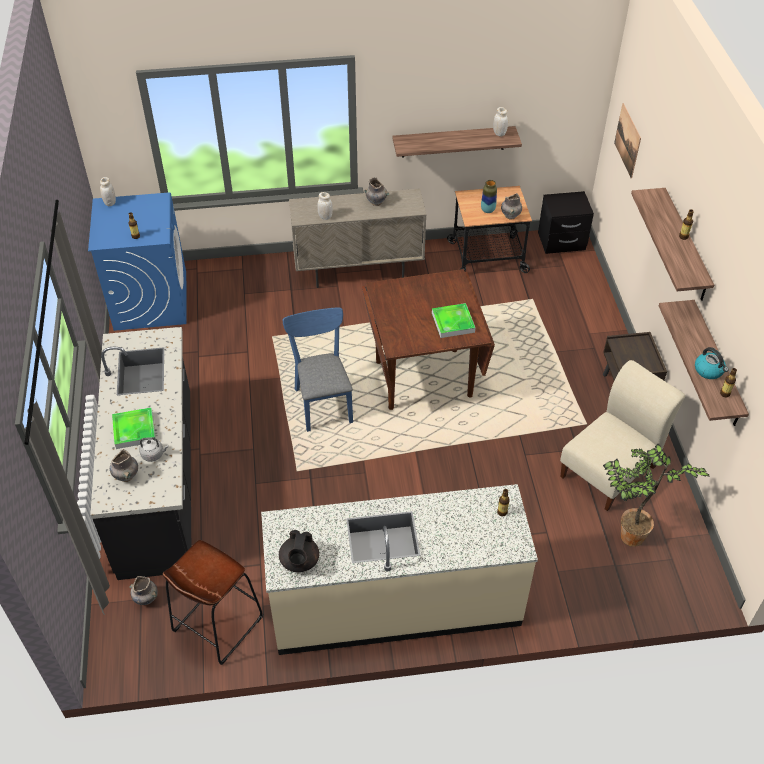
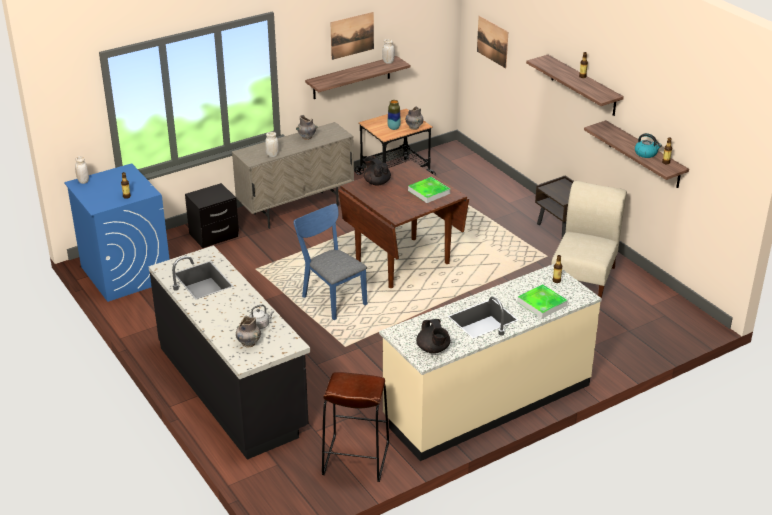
camera: 25 degrees left, 15 degrees down
(134, 430) = (230, 315): tray -> tray (542, 304)
(146, 598) = (281, 463): grey vase -> none
(406, 290) = (376, 182): none -> black teapot
(458, 96) = (352, 35): none -> picture
(562, 242) = (446, 153): black nightstand -> black nightstand (214, 236)
(628, 537) = (626, 312): potted plant -> none

